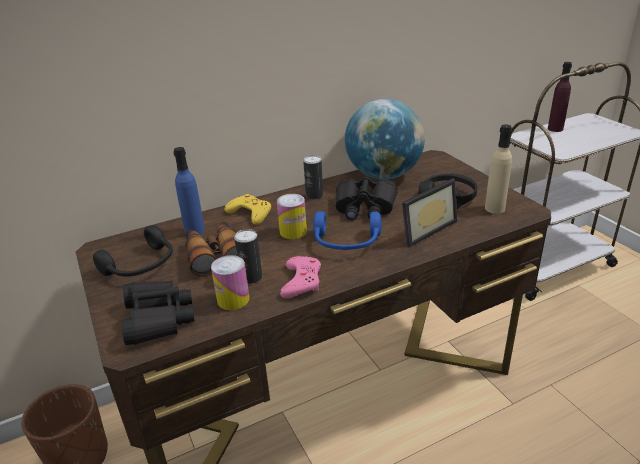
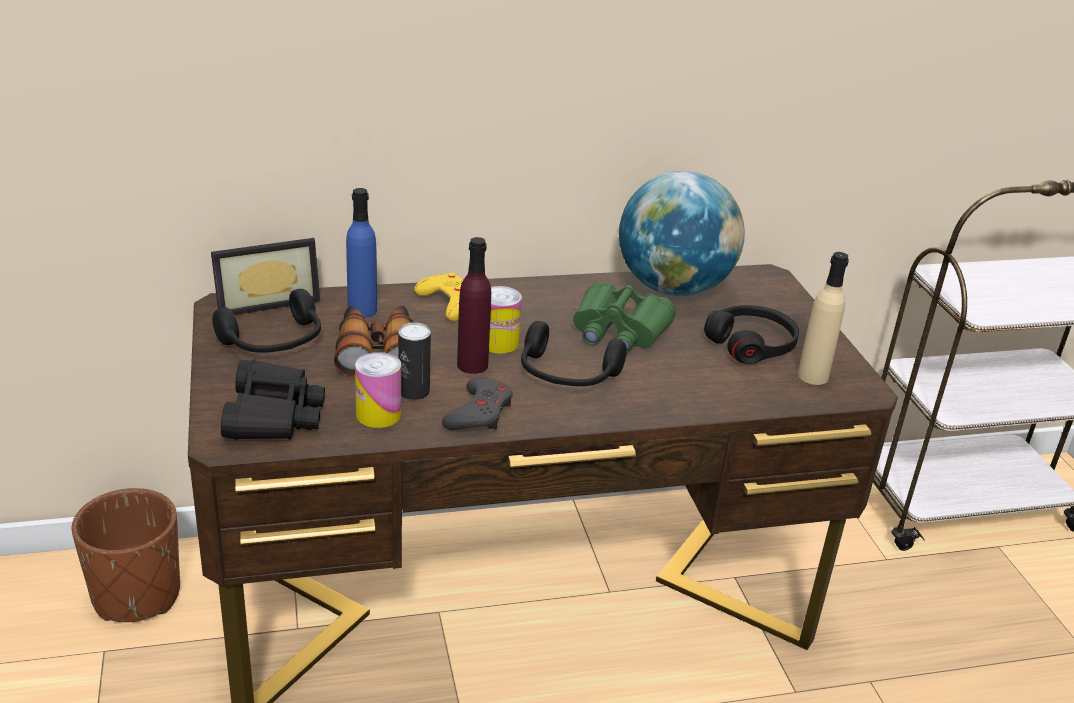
camera: 10 degrees right, 0 degrees up
(301, 281) = (479, 412): pink game controller -> grey game controller
(314, 195) = (553, 296): can -> none
(346, 243) = (566, 375): blue headphones -> black headphones
(365, 207) = (619, 331): black binoculars -> green binoculars
(424, 229) = (688, 382): picture frame -> picture frame (266, 301)
(555, 129) = (1000, 272): purple bottle -> purple bottle (472, 365)

